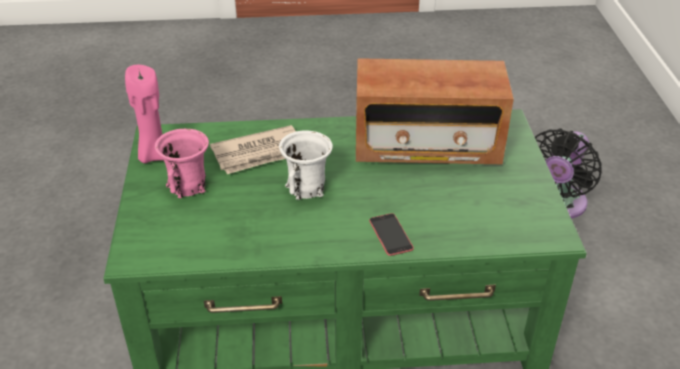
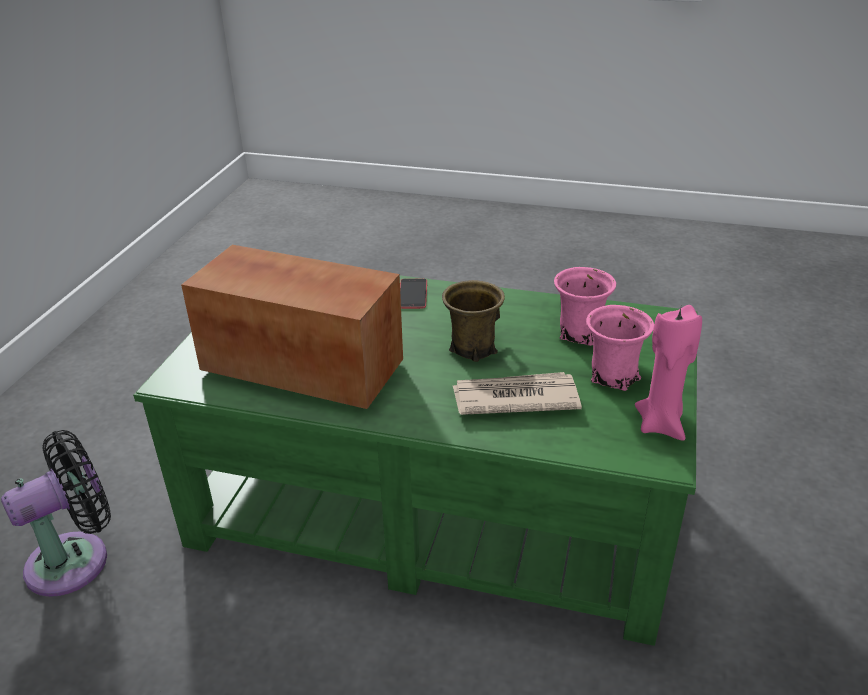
camera: 160 degrees left, 5 degrees down
(219, 221) = (579, 333): none -> pink mug
(307, 188) = (472, 348): white mug -> brown mug

